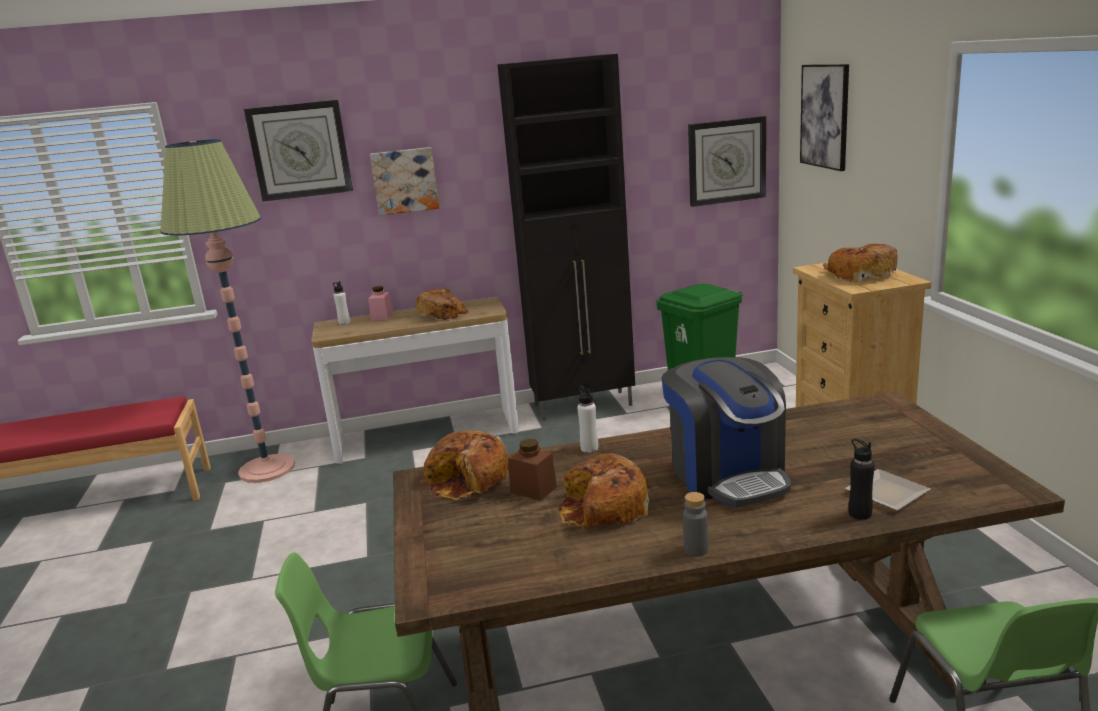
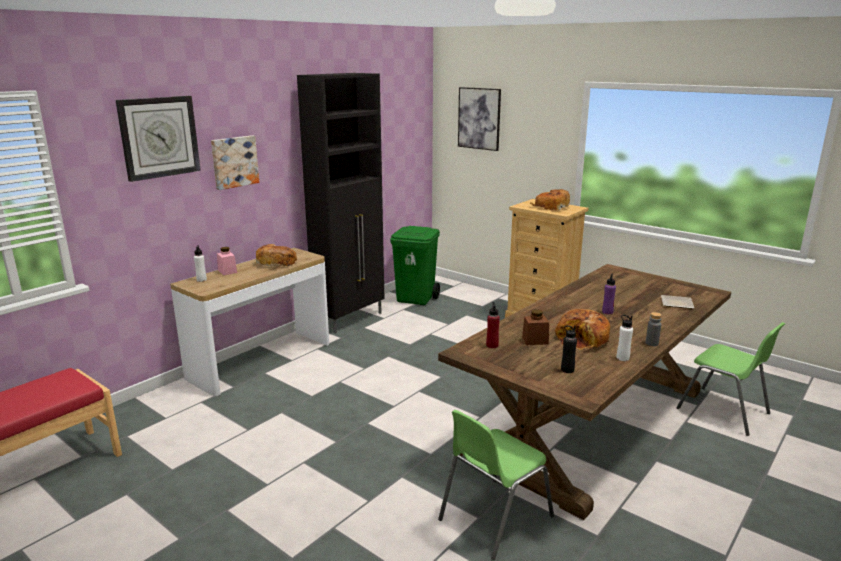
camera: 40 degrees left, 0 degrees up
(267, 469) = (154, 416): floor lamp -> none
(468, 480) = (492, 345): bread -> red bottle
(589, 448) = (523, 316): white bottle -> white bottle (622, 358)
(726, 161) = (410, 146): wall clock -> none
(727, 475) = (607, 312): coffee machine -> purple bottle
(859, 514) = (681, 313): black bottle -> black bottle (567, 370)

